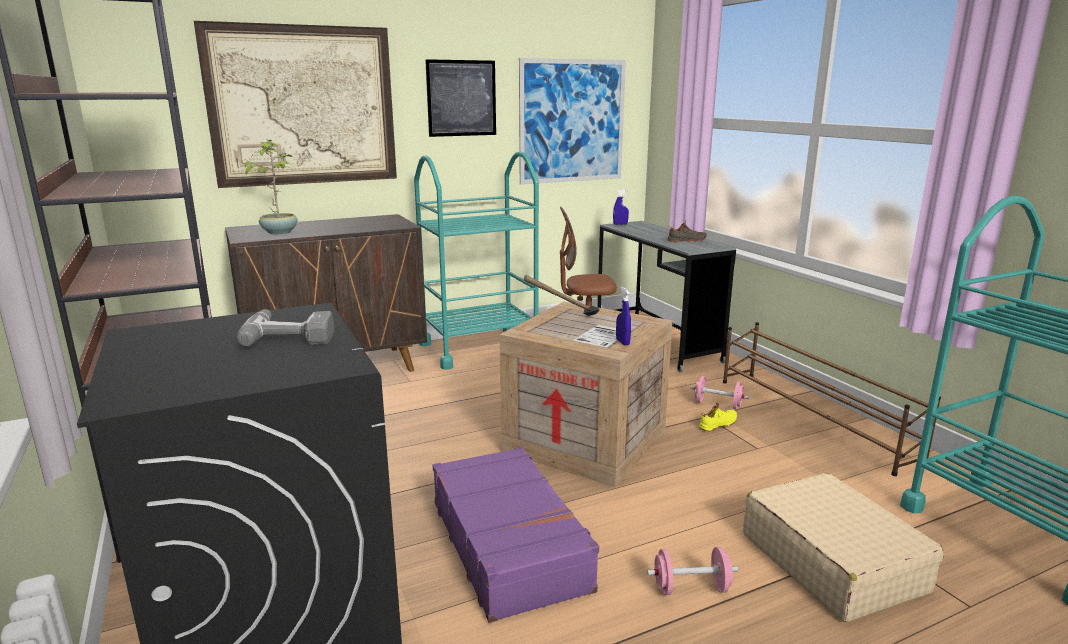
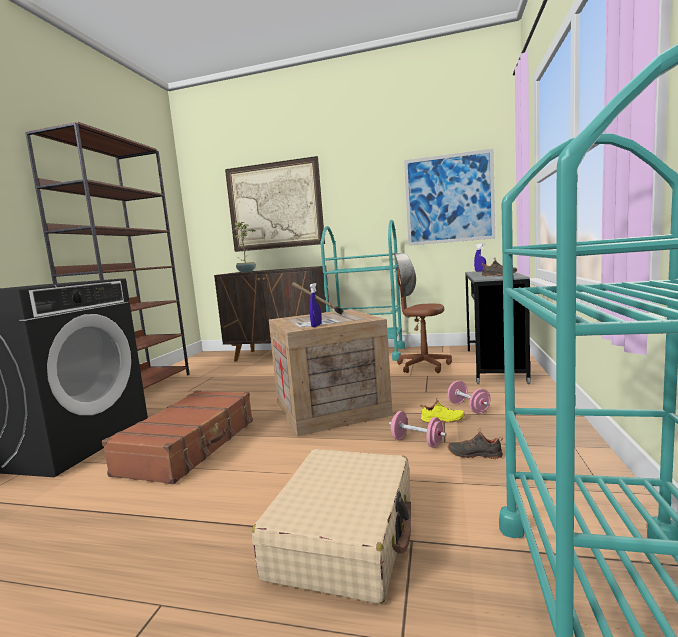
camera: 40 degrees right, 10 degrees down
(291, 335) = (62, 283): power drill -> none
(461, 98) = (365, 191): picture -> none
(509, 544) = (190, 446): purple suitcase -> brown suitcase
(691, 588) = (220, 506): pink dumbbell -> pink dumbbell (417, 442)
(797, 453) = (474, 454): none -> black shoe
(812, 419) = (541, 435): brown shoe rack -> none

